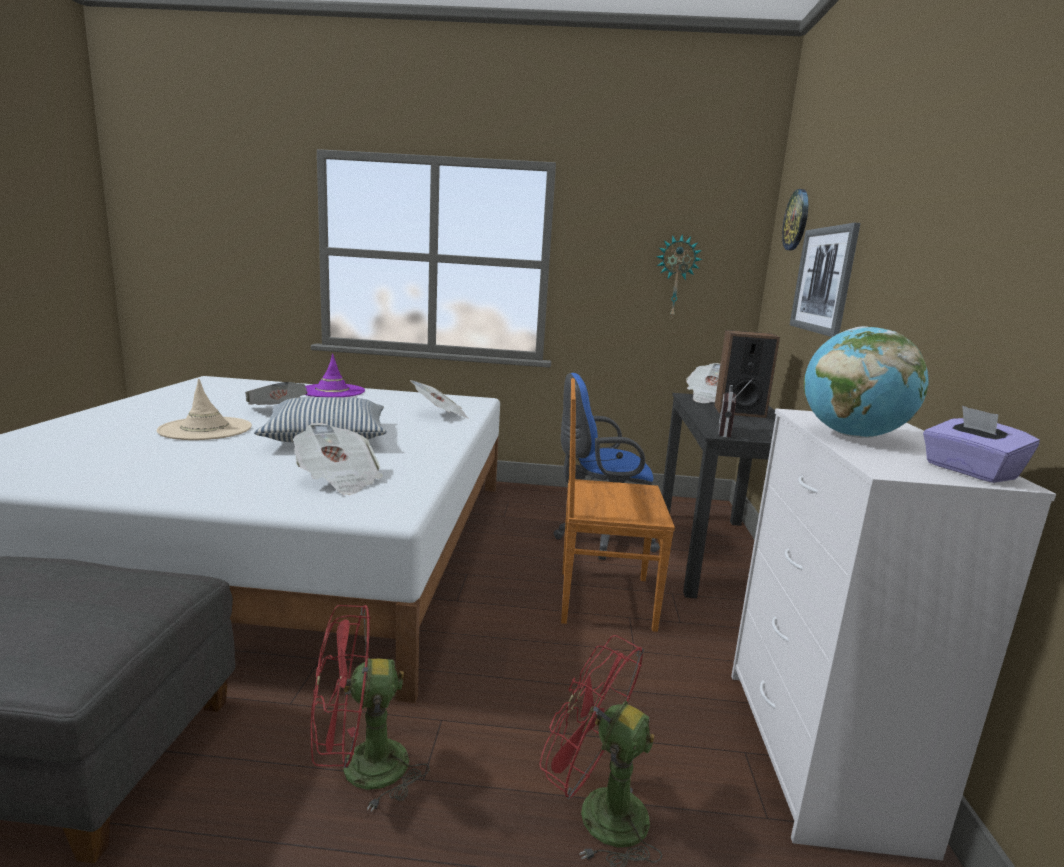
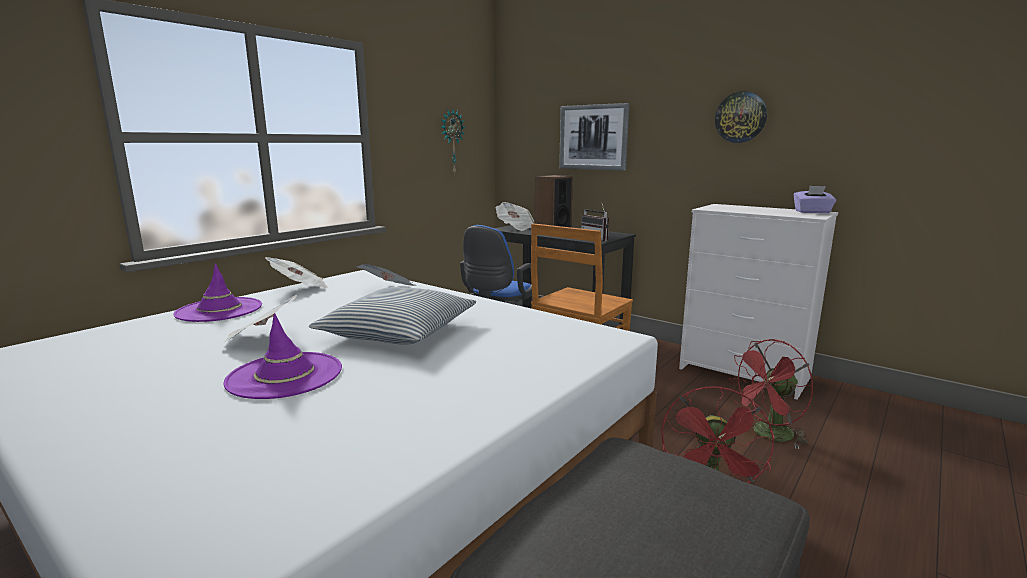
camera: 55 degrees left, 0 degrees up
(205, 429) = (285, 375): beige hat -> purple hat
(339, 480) = (534, 342): newspaper -> newspaper (300, 288)
(796, 220) = (537, 98): wall clock -> wall clock (740, 117)
(852, 436) = (754, 211): globe -> none

